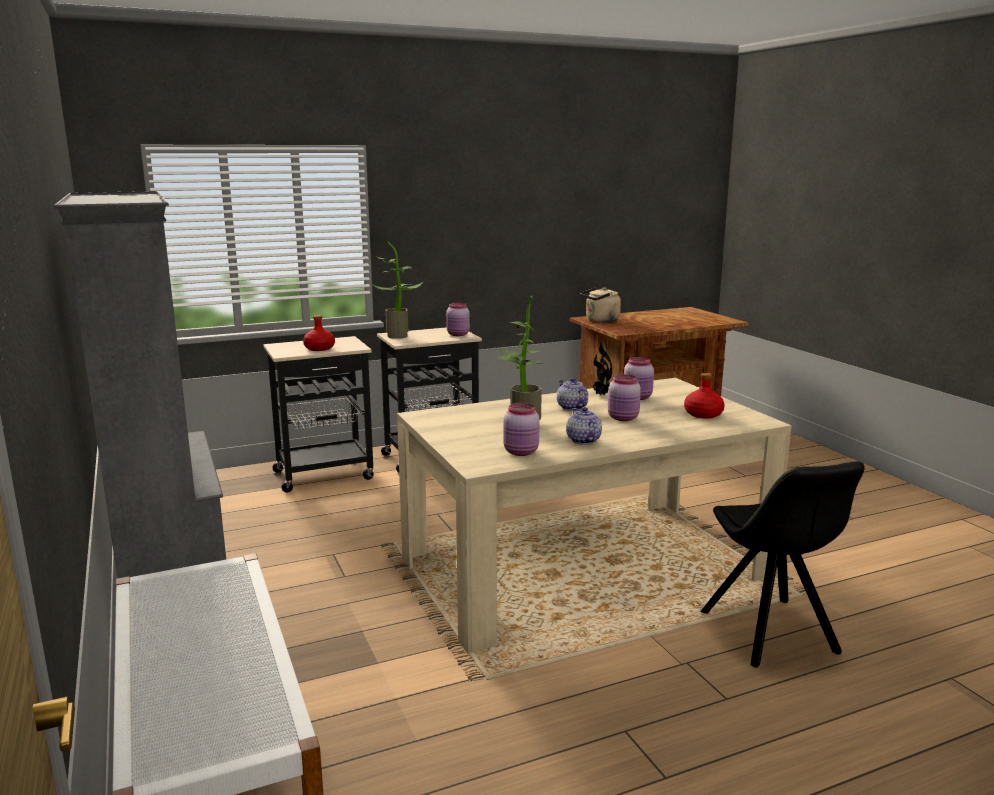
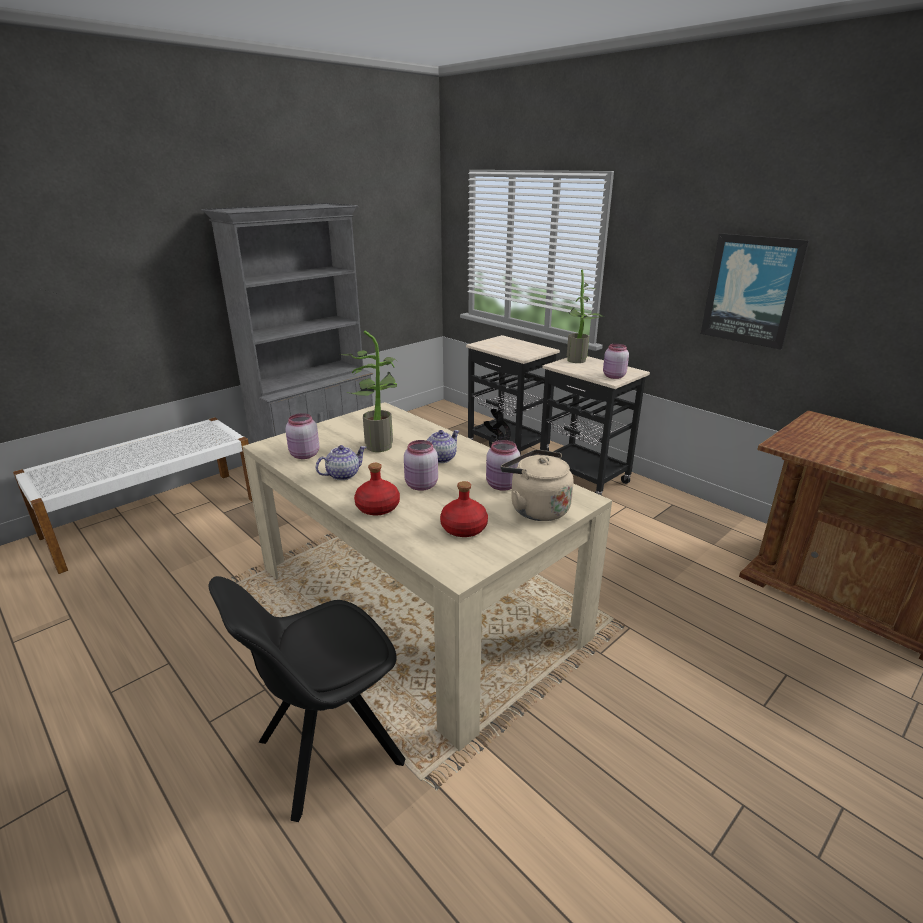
camera: 70 degrees right, 10 degrees up
(319, 348) = (506, 348): red bottle -> red bottle (378, 507)
(512, 237) = (751, 290): none -> picture
(600, 321) = (820, 427): beige kettle -> beige kettle (536, 508)

